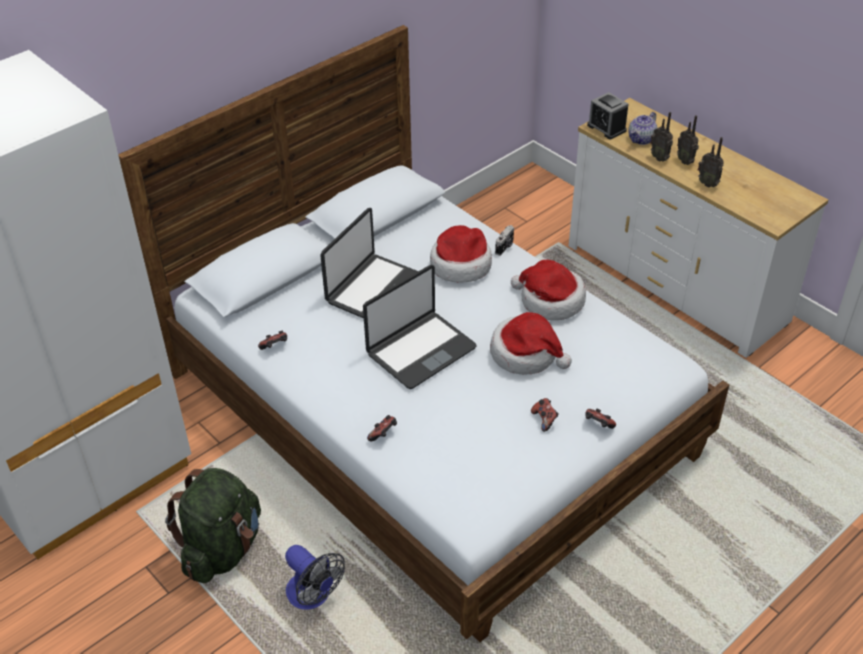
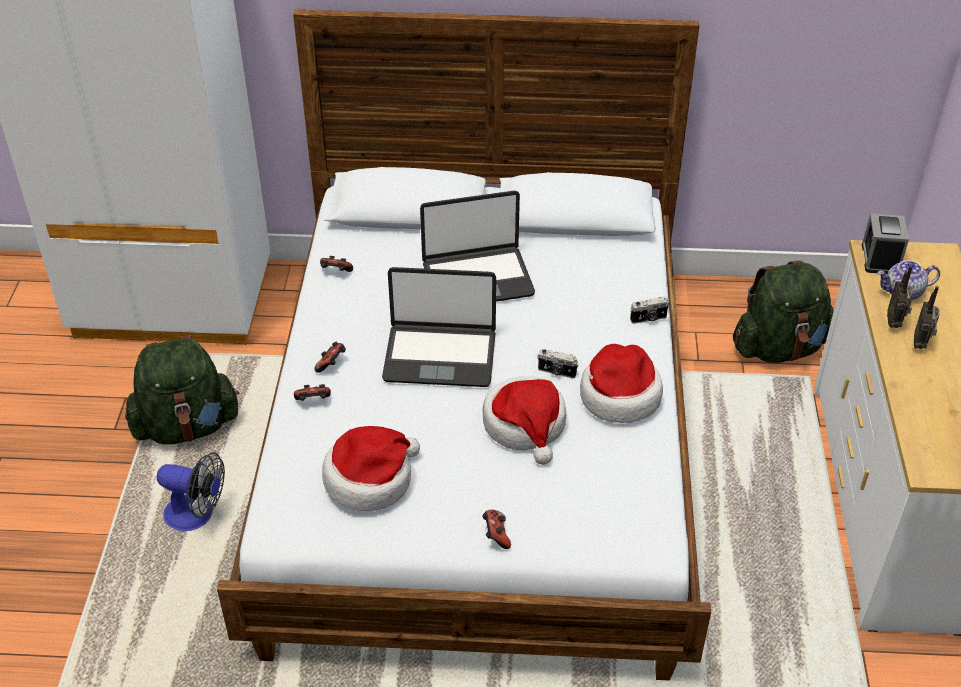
camera: 45 degrees right, 0 degrees up
(313, 596) = (197, 515): fan -> fan turned 75 degrees counterclockwise
(460, 264) = (583, 307): hat -> hat (370, 479)
(499, 312) = (556, 372): none -> camera
(523, 236) = (779, 348): none -> green backpack
(544, 420) = (456, 493): game controller -> game controller (332, 364)
(707, 183) = (910, 381): radio -> none

